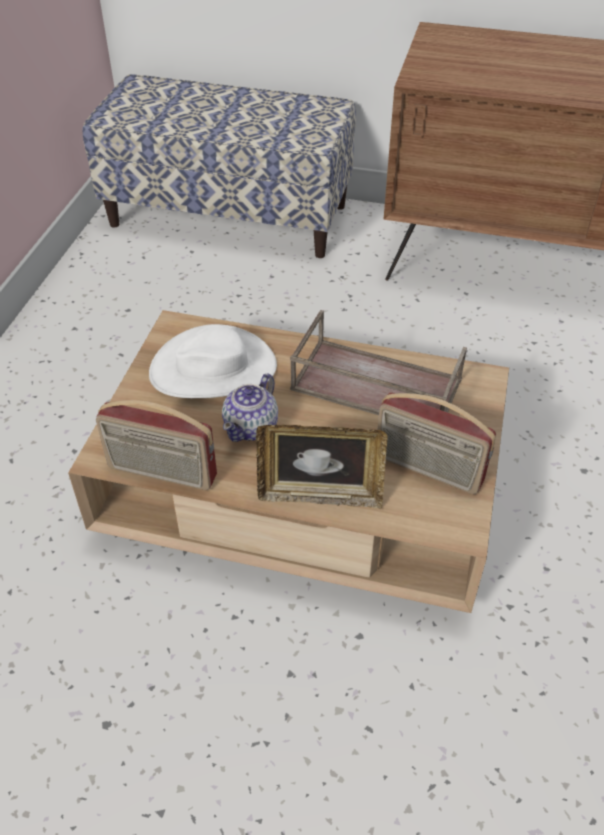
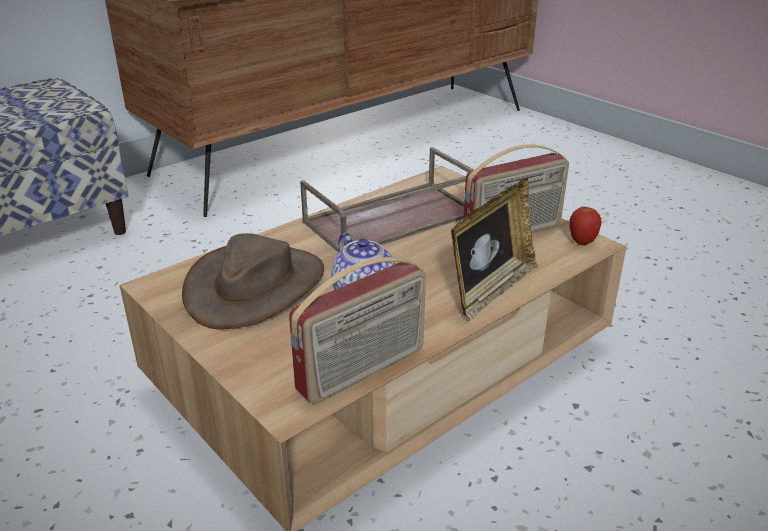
camera: 55 degrees left, 15 degrees down
(213, 368) = (255, 286): white hat -> brown hat
(460, 523) = (582, 242): none -> apple

